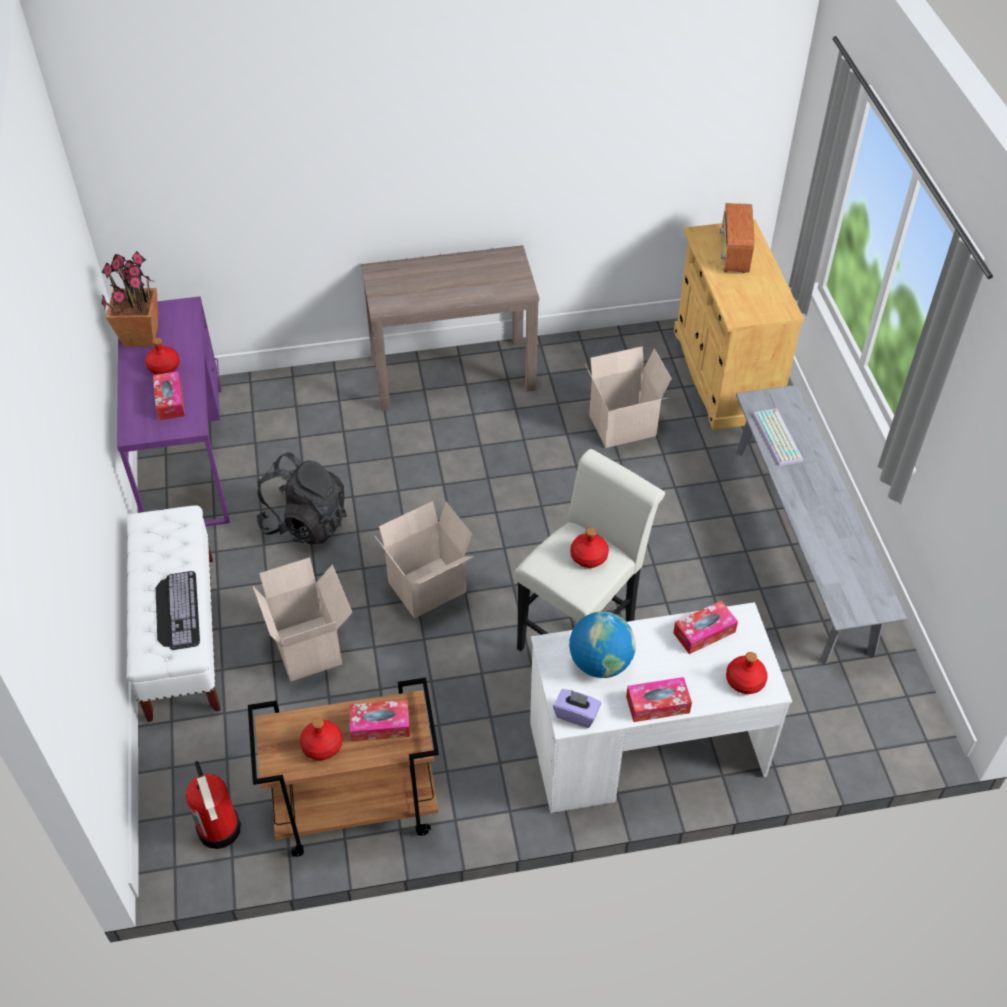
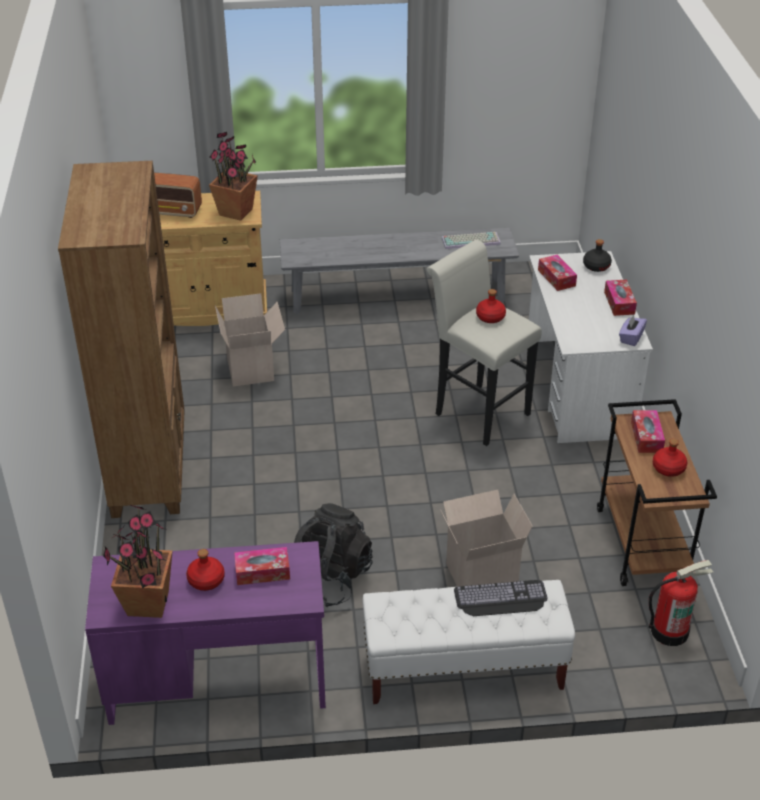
camera: 85 degrees left, 10 degrees down
(427, 589) = (420, 495): cardboard box -> none
(453, 373) = (150, 468): brown console table -> brown bookcase
(600, 662) = (585, 324): globe -> none
(745, 680) = (596, 266): red bottle -> black bottle
(747, 304) = (236, 212): none -> potted plant
(779, 438) = (335, 254): keyboard -> keyboard (471, 240)

